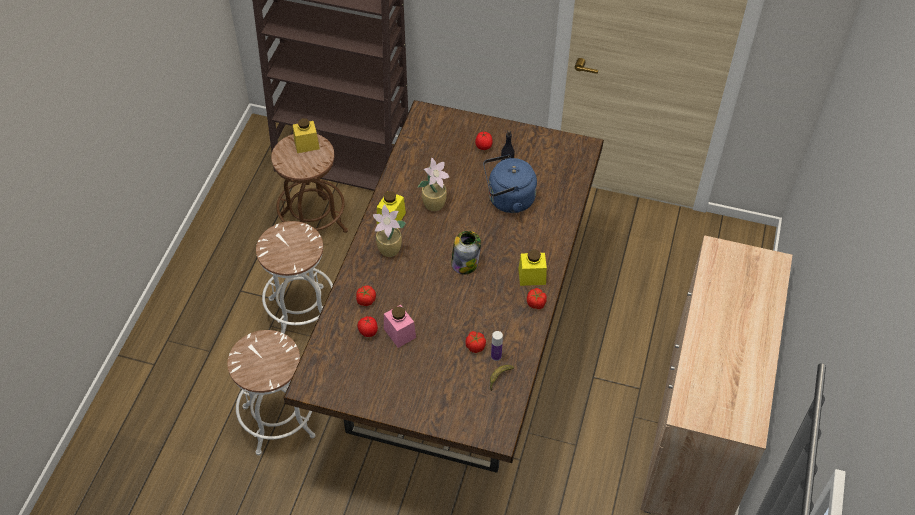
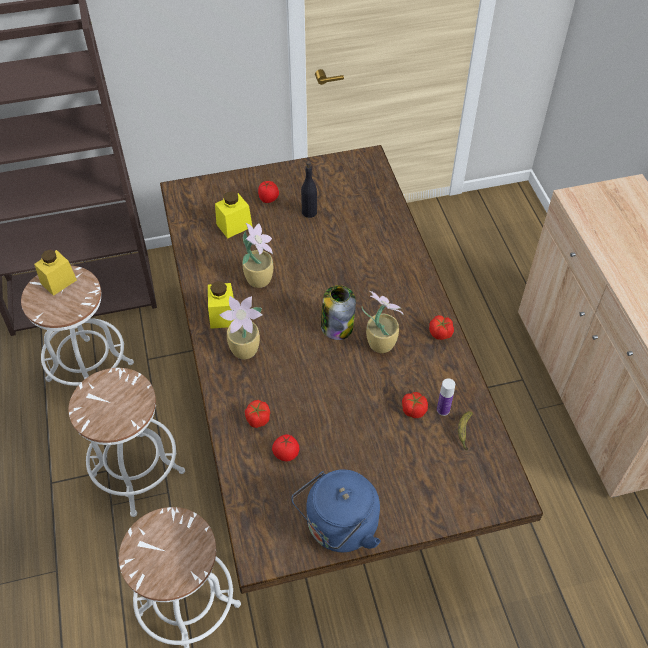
camera: 30 degrees left, 0 degrees up
(313, 223) = (90, 371): brown stool -> white stool
(399, 333) = (322, 437): pink jar -> none
(487, 289) = (380, 342): none -> potted plant
(508, 200) = (333, 241): blue kettle -> blue kettle (339, 527)
(532, 276) = (415, 308): yellow jar -> yellow jar (234, 225)

